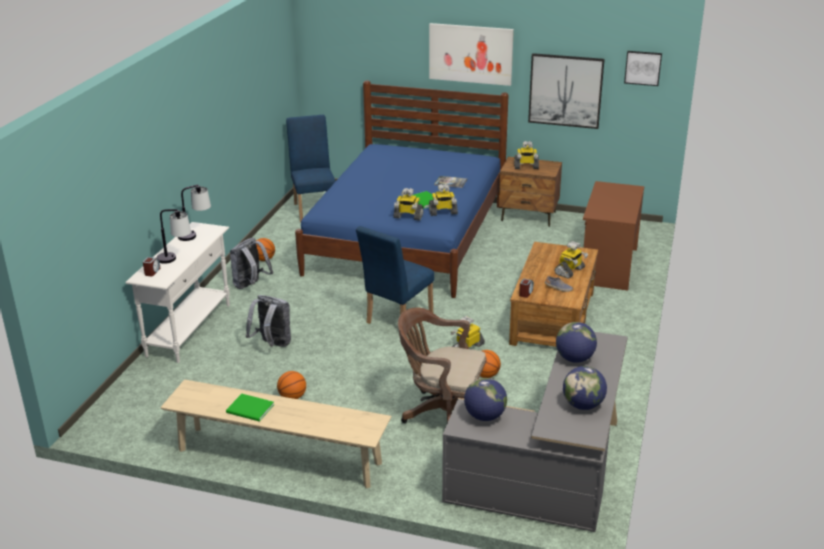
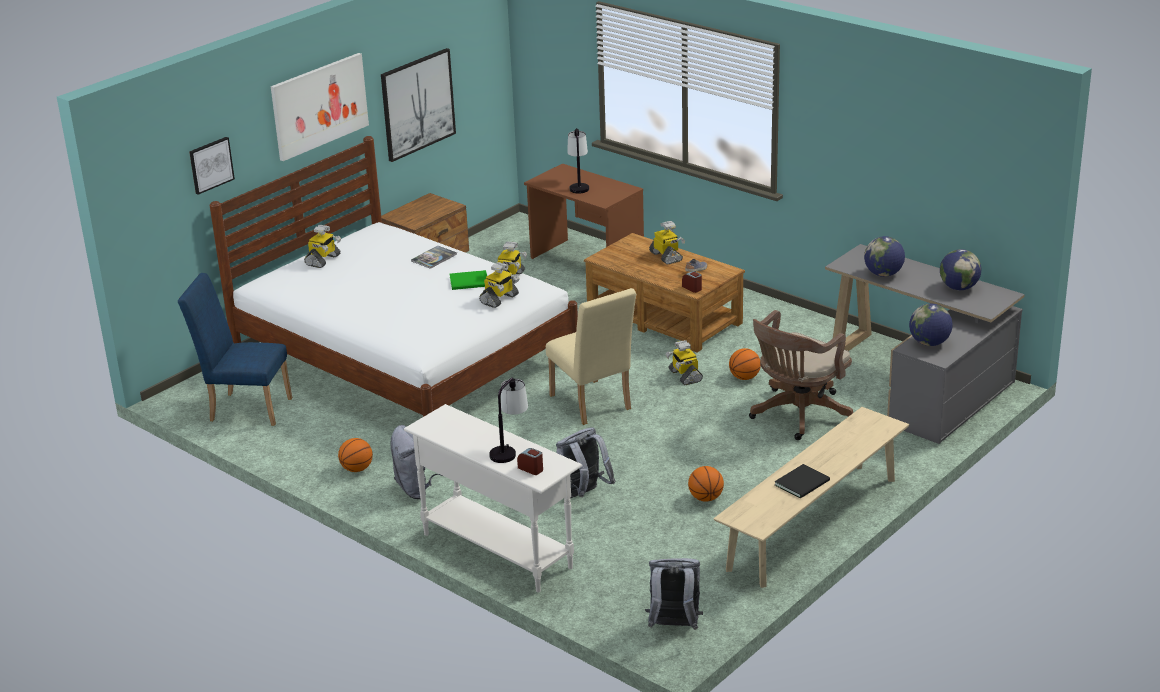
camera: 65 degrees left, 0 degrees up
(118, 421) = (674, 626): none -> grey backpack
(195, 234) = (449, 428): table lamp -> table lamp (578, 185)
(251, 410) = (804, 483): green book -> black book
(396, 319) = (593, 405): blue chair -> beige chair
(407, 239) = (405, 360): blue bed -> white bed
(526, 167) = (420, 214): toy robot -> toy robot (323, 260)
(643, 68) = (479, 42): picture -> picture (210, 165)

